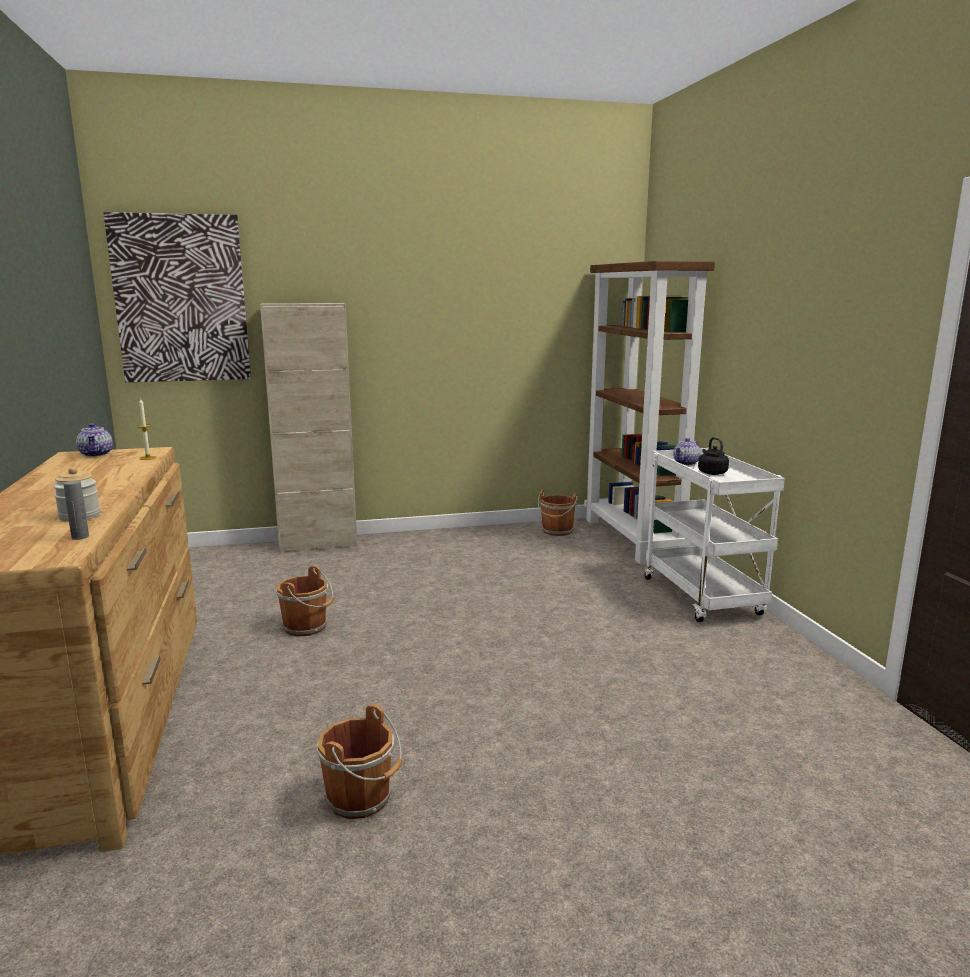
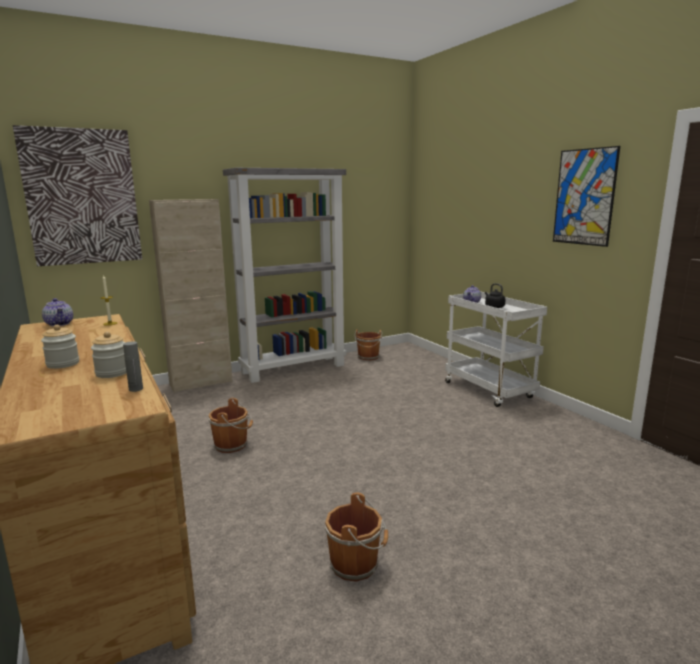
camera: 15 degrees left, 0 degrees up
(44, 501) = (63, 364): none -> jar
(446, 537) = (294, 368): none -> grey bookcase
(633, 538) = (421, 357): brown bookcase -> none
(841, 312) = (584, 197): none -> picture

